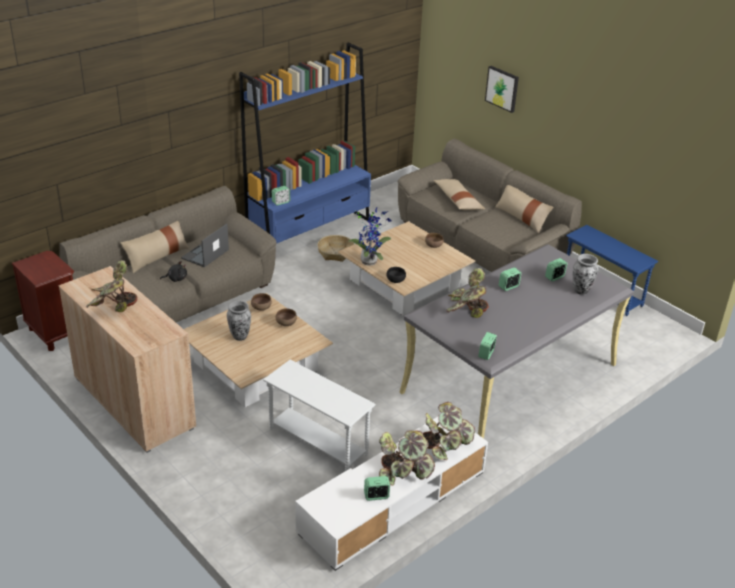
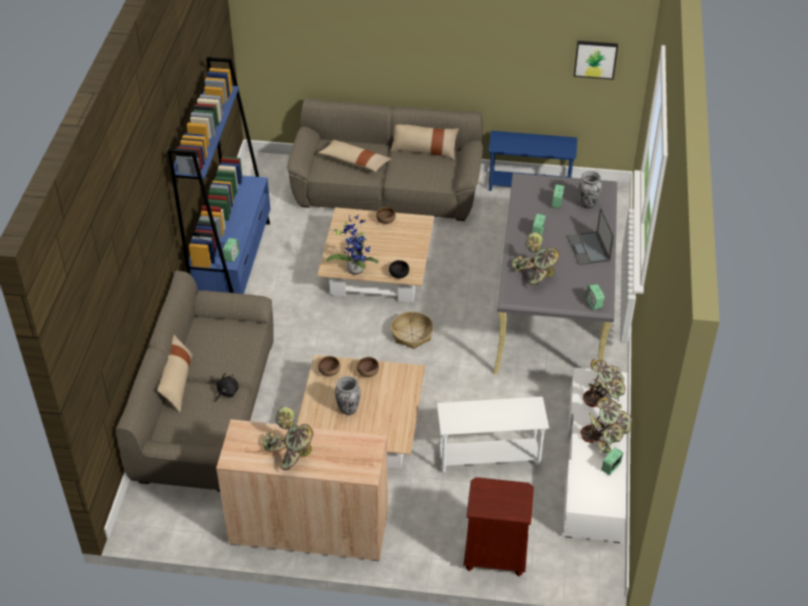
camera: 40 degrees left, 10 degrees up
(55, 333) = (149, 519): brown nightstand -> brown nightstand (495, 556)
(205, 254) = (217, 351): laptop -> laptop (588, 249)
(335, 253) = (284, 275): basket -> basket (412, 334)
(502, 88) = (359, 34): picture -> picture (595, 59)

